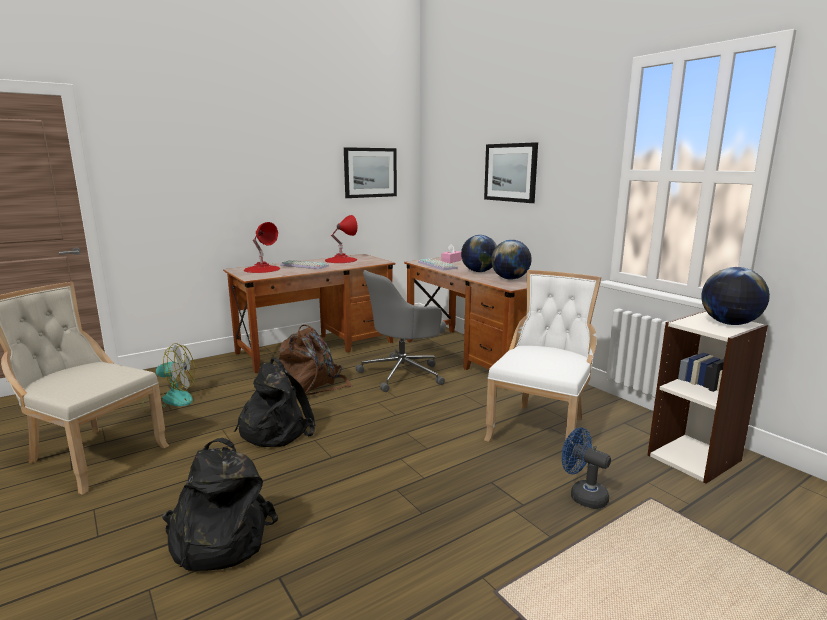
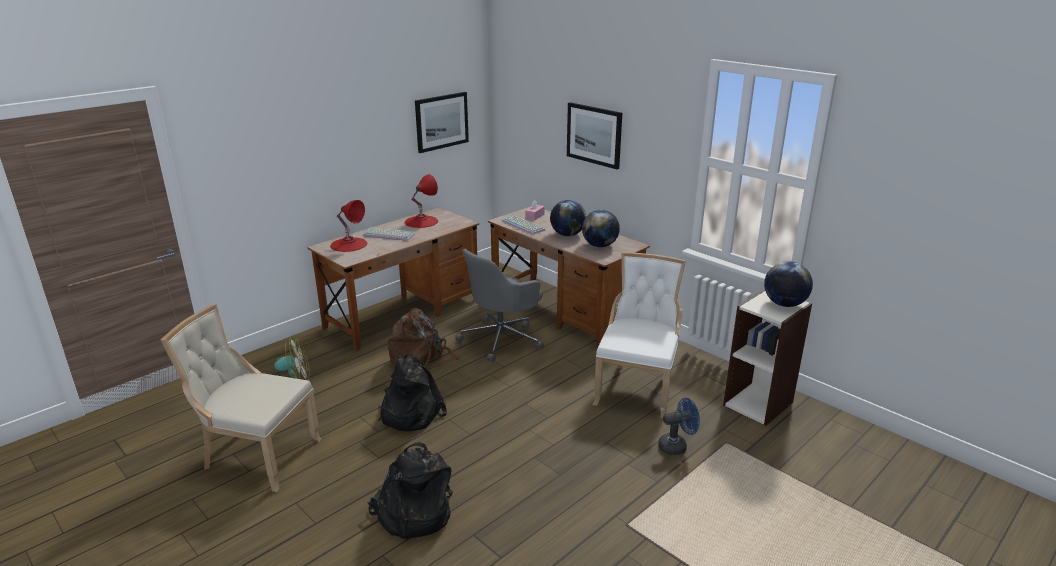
camera: 10 degrees left, 10 degrees up
(582, 495) = (677, 446): blue fan -> blue fan turned 135 degrees clockwise

